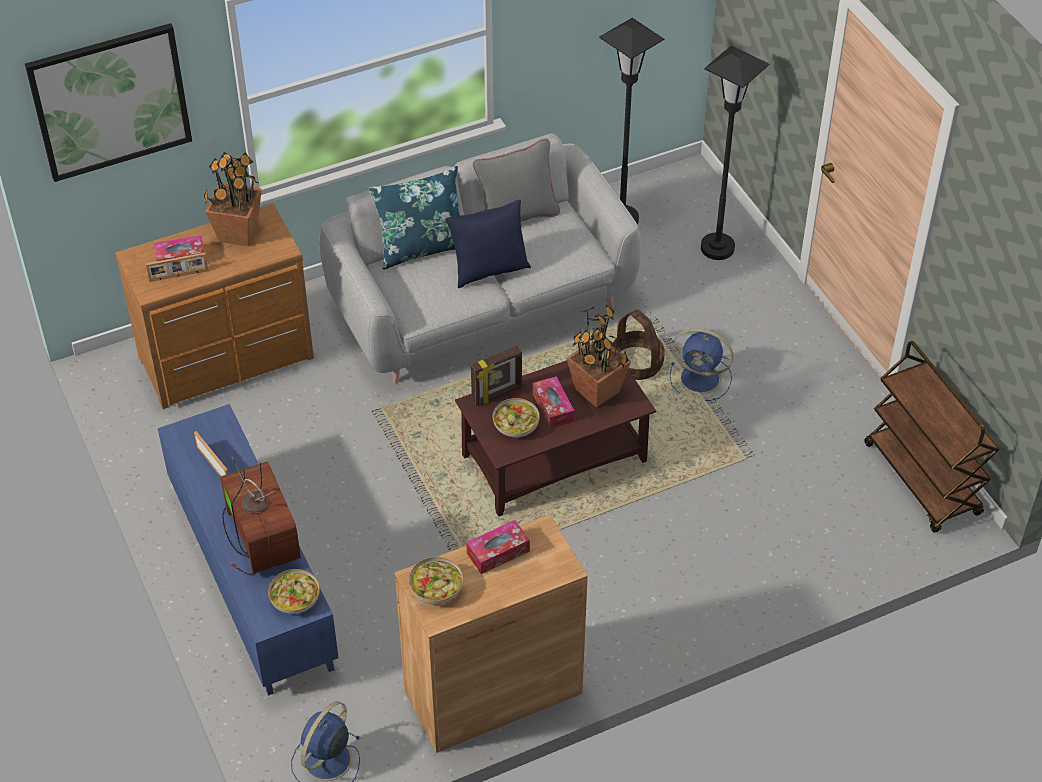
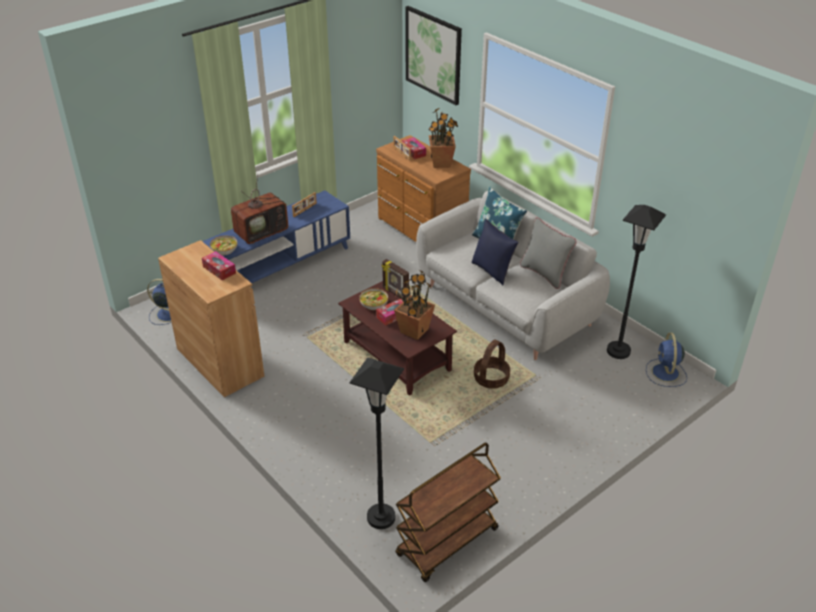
camera: 75 degrees right, 10 degrees down
(436, 588) = (190, 254): bowl -> none
(702, 379) = (492, 410): blue fan -> blue fan (665, 373)
(717, 248) = (620, 400): black floor lamp -> black floor lamp (381, 517)

